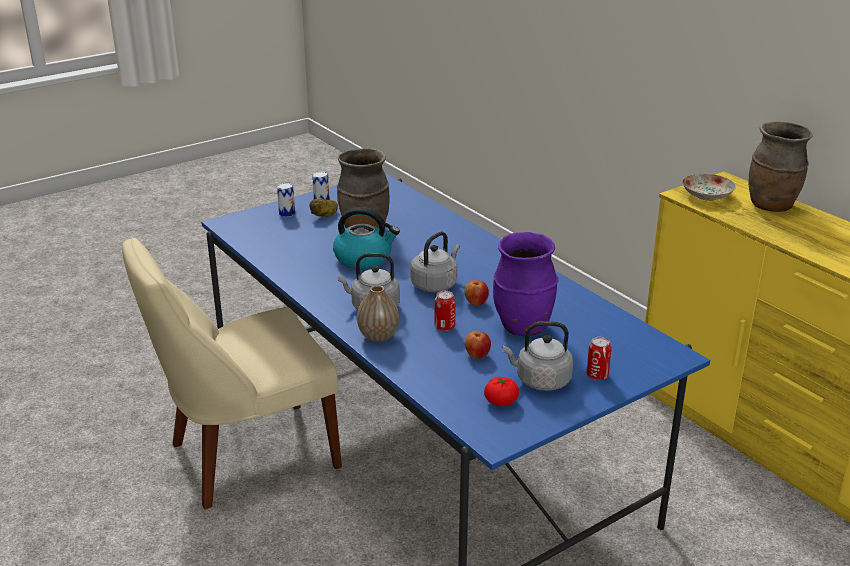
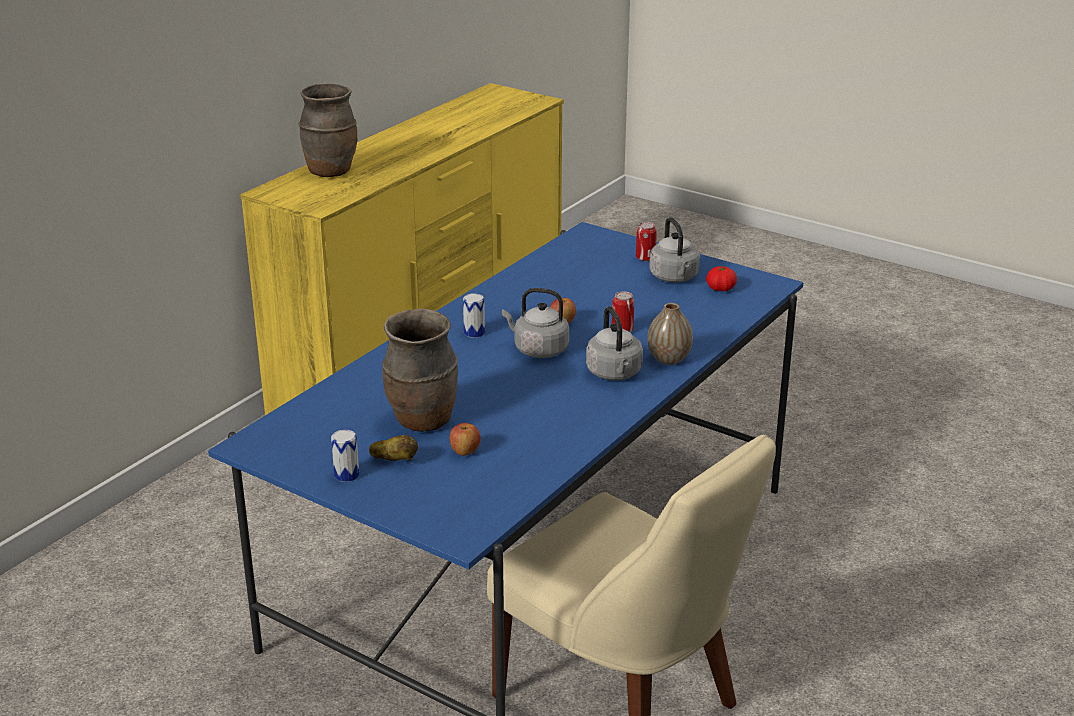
camera: 110 degrees left, 0 degrees up
(287, 213) = (403, 493): can -> can (474, 333)
(364, 258) = (505, 403): kettle -> none
(477, 355) = (659, 308): apple -> apple (465, 452)
(523, 327) = (592, 295): purple vase -> none
(706, 195) = (317, 198): plate -> none

